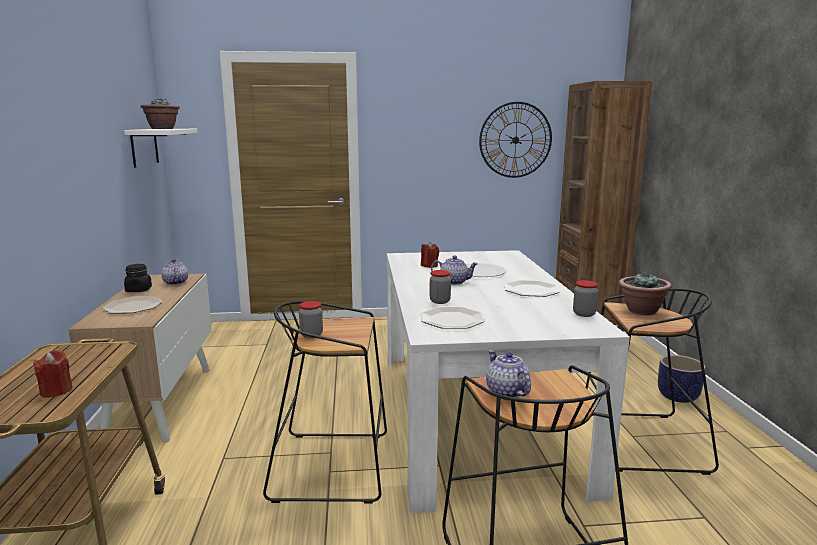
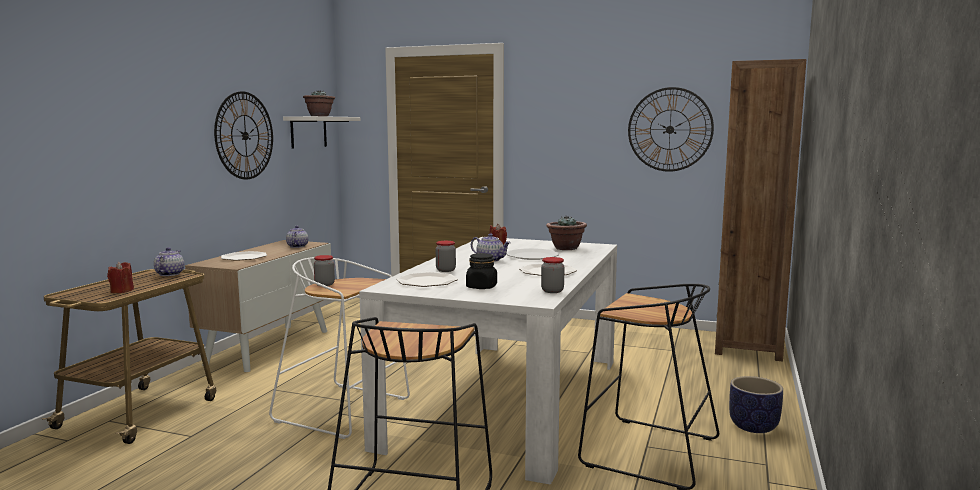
camera: 25 degrees right, 5 degrees down
(96, 156) = (245, 135): none -> wall clock
(139, 290) = (264, 248): black jar -> black jar (481, 287)
(334, 465) = (345, 410): black stool -> white stool
(506, 392) = (392, 331): teapot -> teapot (169, 274)
(641, 311) = (648, 303): potted plant -> potted plant (565, 248)

